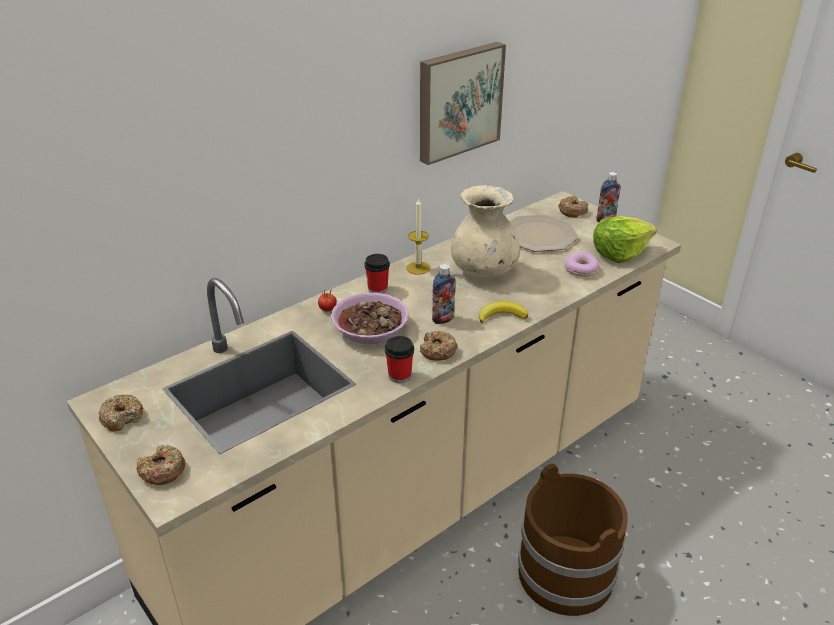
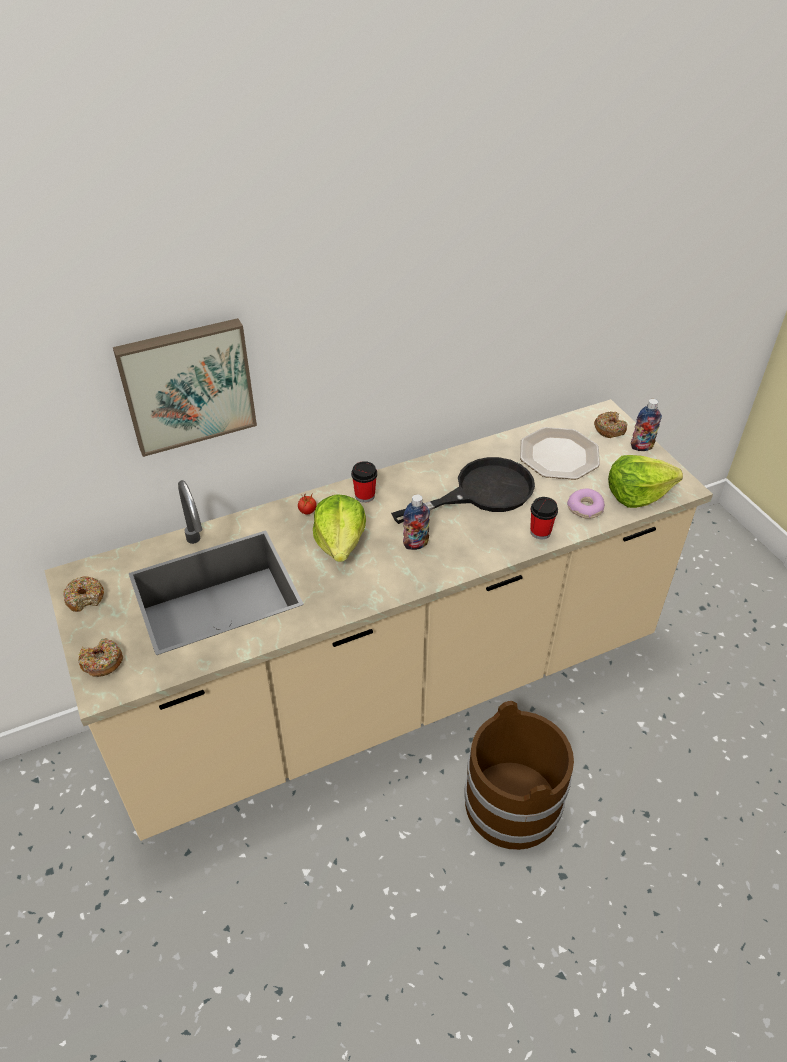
camera: 15 degrees right, 10 degrees up
(371, 329) = (340, 542): bowl -> lettuce
(399, 376) = (347, 603): cup -> cup (540, 532)
(418, 268) = (415, 476): candle -> none
(438, 351) = (395, 582): donut -> none
(458, 101) = (480, 308): picture -> picture (187, 385)
(484, 271) = (481, 492): beige vase -> black frying pan
(501, 315) = (476, 551): banana -> none

